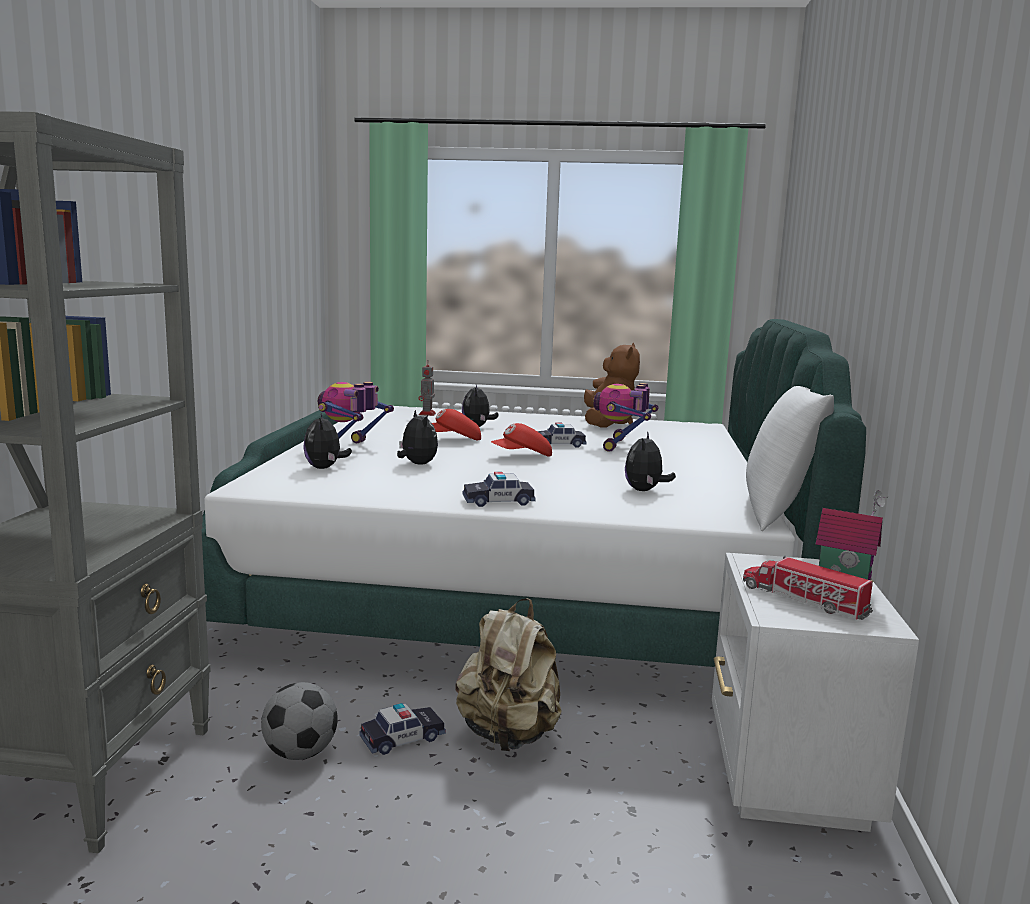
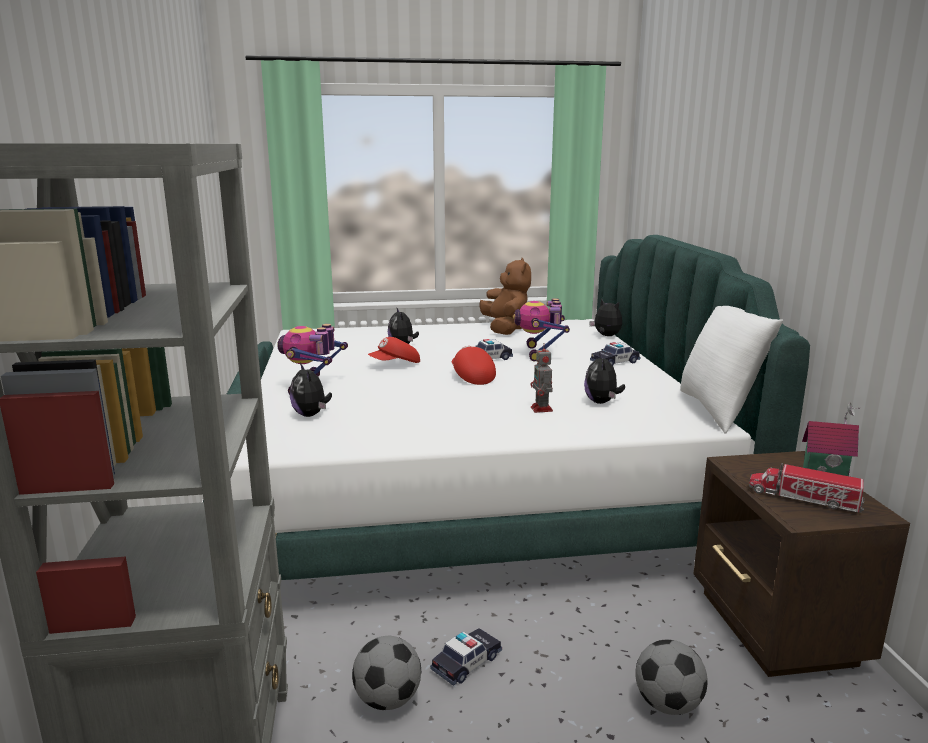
camera: 15 degrees left, 5 degrees up
(417, 464) = (389, 398): plush toy -> plush toy (606, 336)
(427, 414) = (344, 336): toy robot -> toy robot (542, 409)
(498, 501) = (497, 432): toy car -> toy car (615, 362)
(509, 735) = (551, 639): beige backpack -> none
(522, 457) = (471, 377): red cap -> red cap turned 105 degrees clockwise
(597, 817) = (667, 704): none -> football
(785, 775) = (775, 629): white nightstand -> brown nightstand

